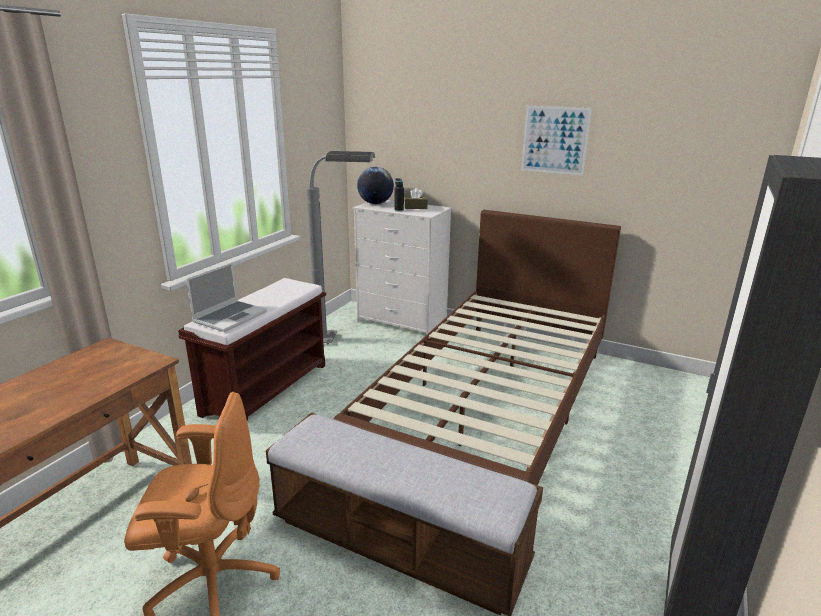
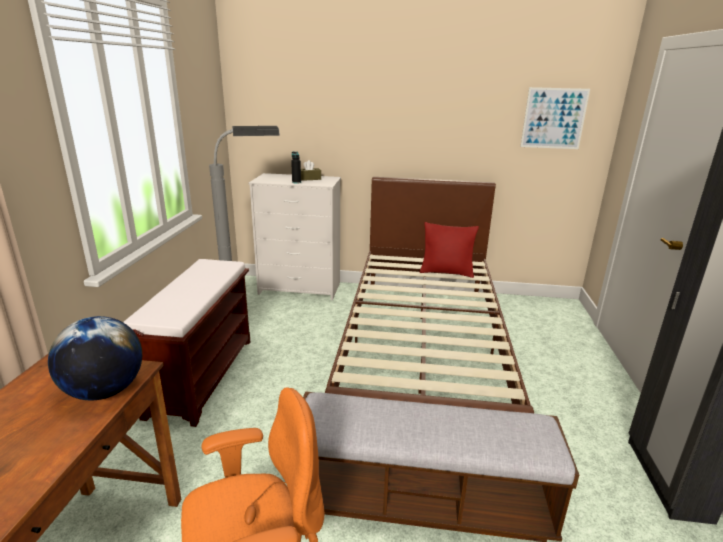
camera: 20 degrees left, 0 degrees up
(230, 317) = (171, 306): laptop -> none
(375, 203) = (267, 178): globe -> globe (105, 391)
(545, 324) = (446, 272): none -> red pillow
(555, 140) = (435, 111): picture -> picture (554, 118)

